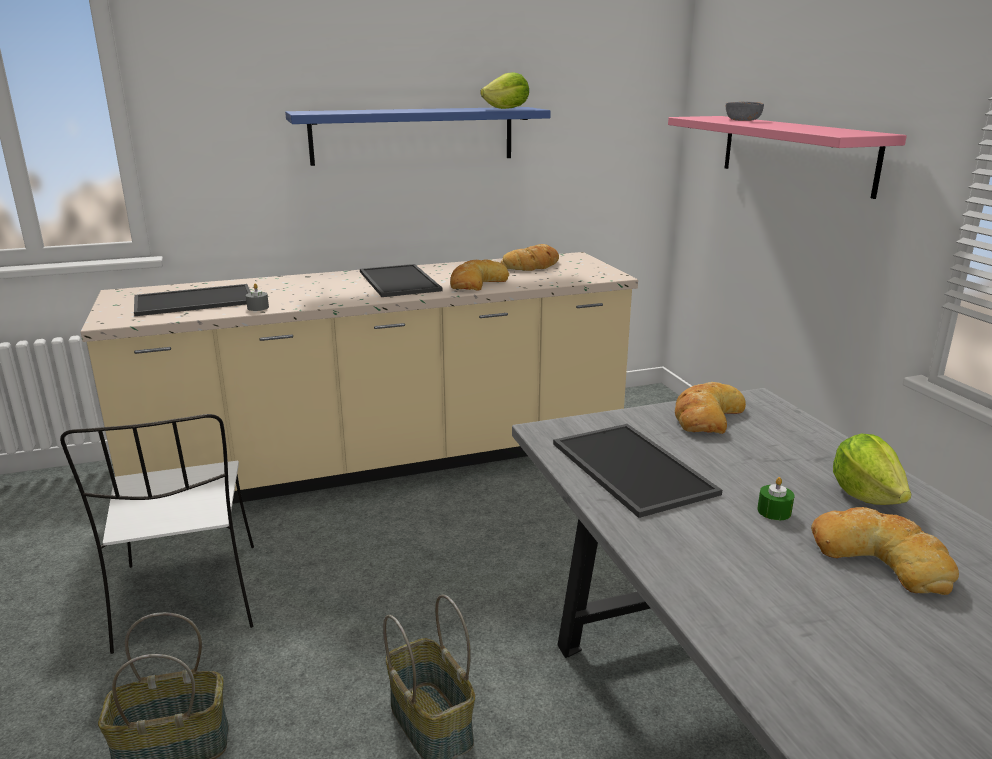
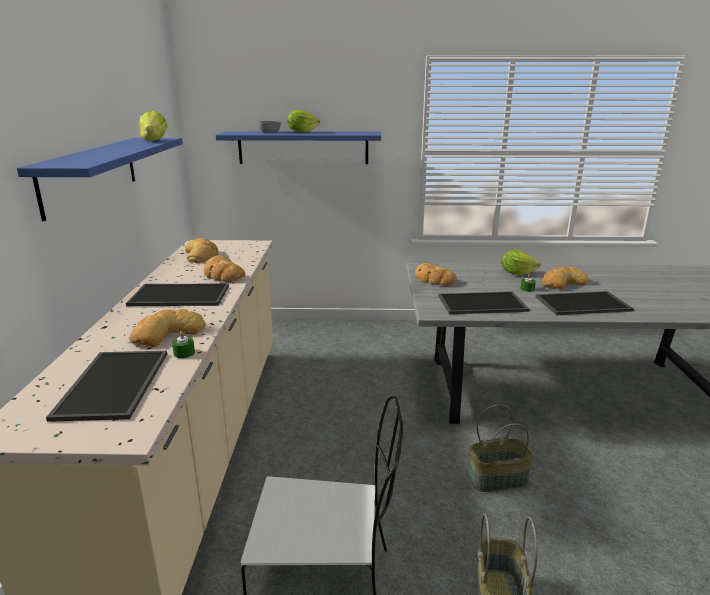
camera: 70 degrees left, 0 degrees up
(258, 307) = (184, 353): grey candle -> green candle
(300, 295) = (167, 333): none -> bread
(756, 587) = (582, 304): none -> tray
(782, 124) = (302, 132): none -> lettuce
(795, 153) = (303, 147): pink shelf -> blue shelf

